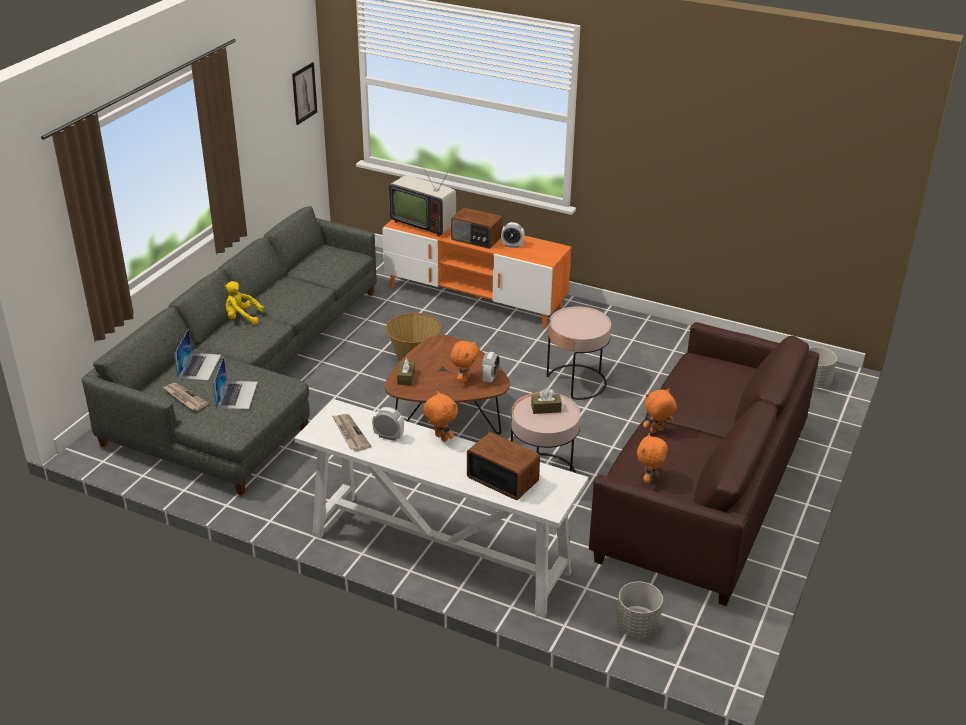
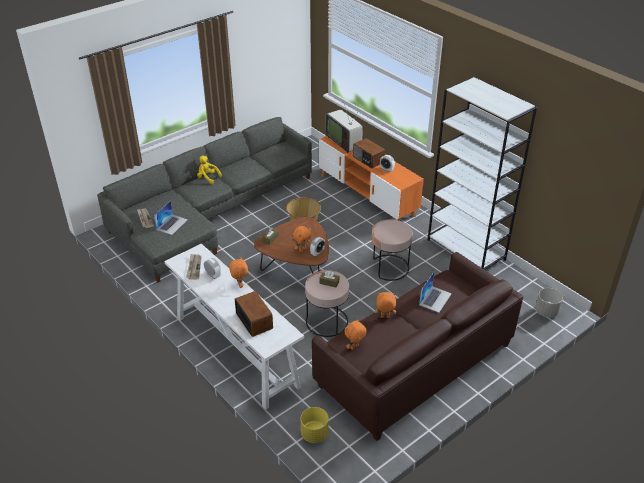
camera: 25 degrees right, 5 degrees up
(199, 366) = (165, 202): laptop -> laptop (435, 299)
(304, 93) = (294, 46): picture -> none
(637, 626) = (314, 434): grey planter -> yellow planter
(661, 334) = (466, 250): none -> white bookcase

